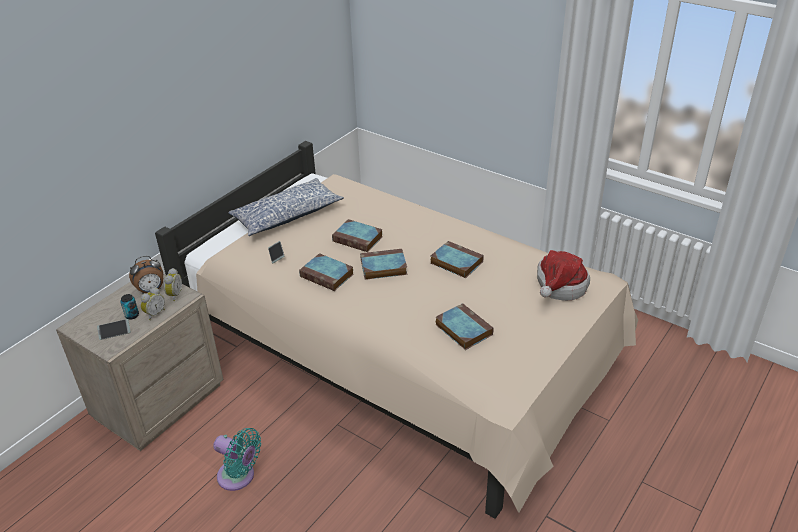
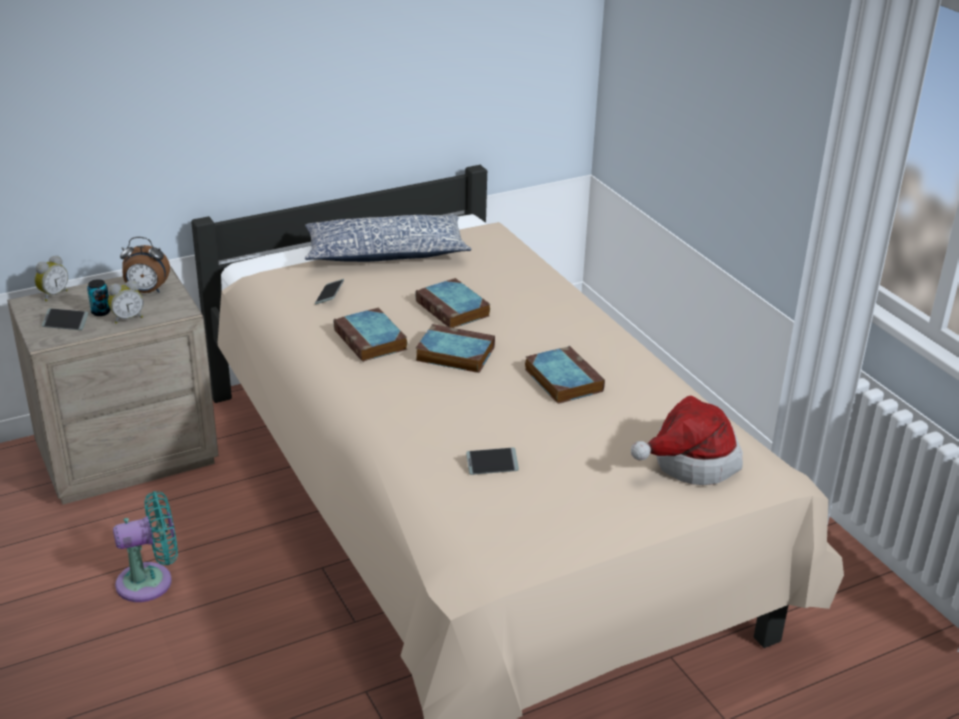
camera: 25 degrees right, 5 degrees down
(174, 295) = (168, 305): alarm clock -> alarm clock (53, 294)
(239, 477) = (150, 581): turquoise fan -> turquoise fan turned 75 degrees counterclockwise
(462, 329) = (492, 465): book -> phone

